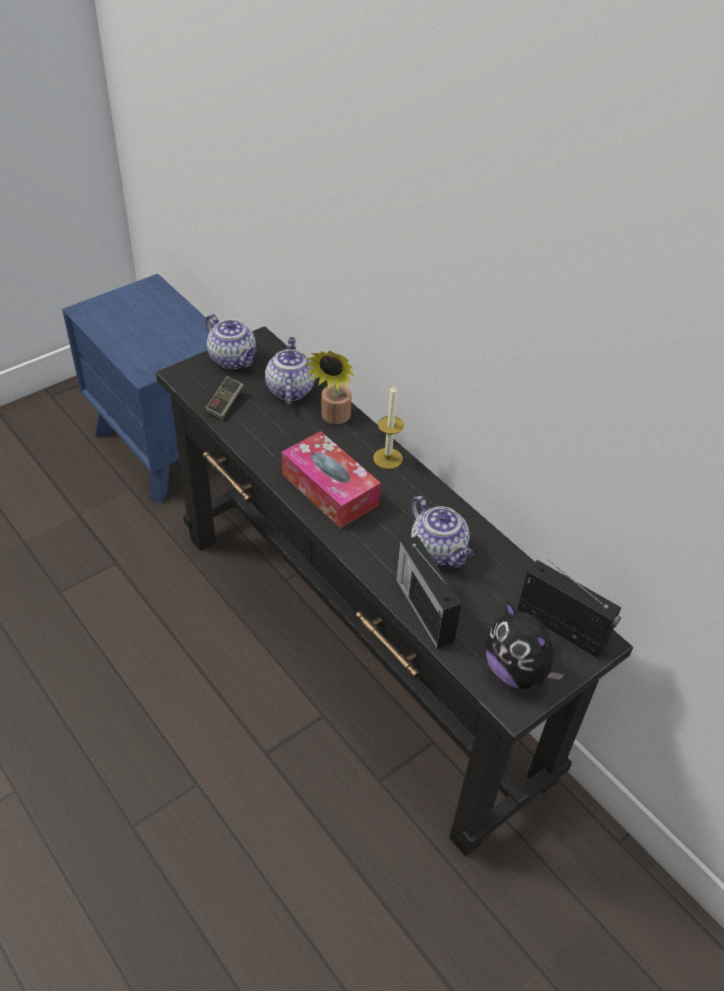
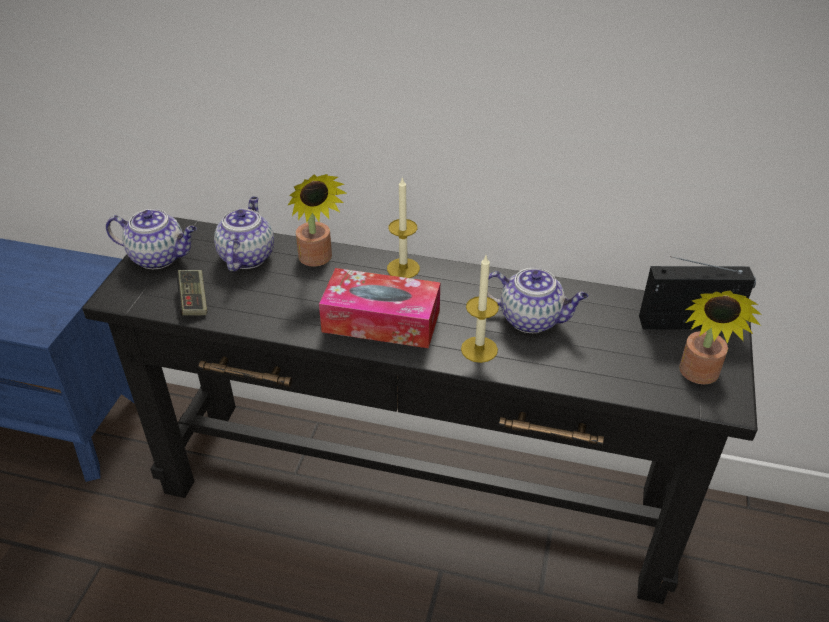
camera: 35 degrees left, 5 degrees down
(289, 389) = (246, 256): teapot -> teapot turned 45 degrees clockwise
(375, 550) = (479, 349): none -> candle
(423, 609) = (574, 372): radio -> none
(517, 671) = (698, 376): plush toy -> potted plant

